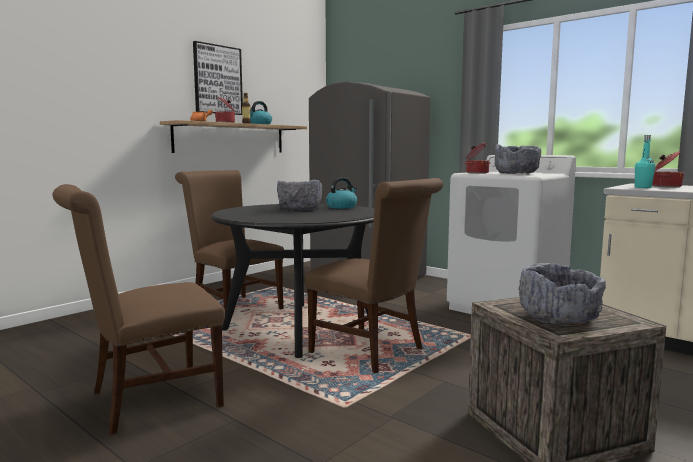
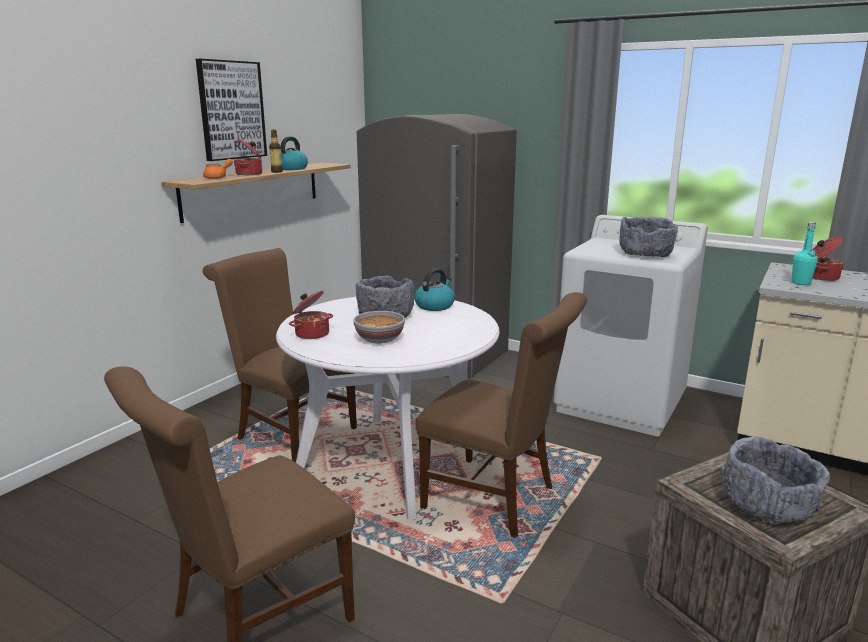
camera: 10 degrees left, 10 degrees up
(285, 215) = (380, 339): none -> bowl
(300, 328) = (392, 463): black dining table -> white dining table
(476, 173) = (595, 251): cooking pot -> cooking pot (311, 334)

